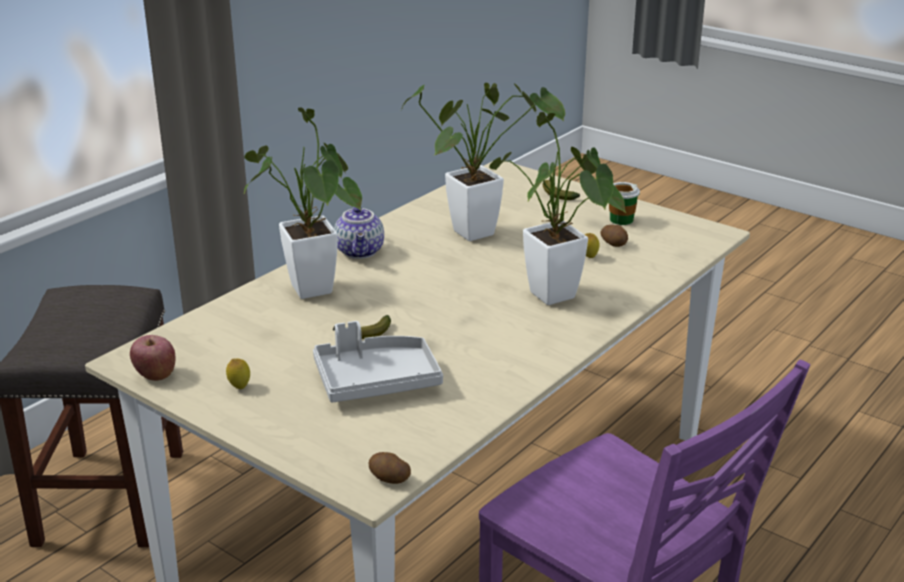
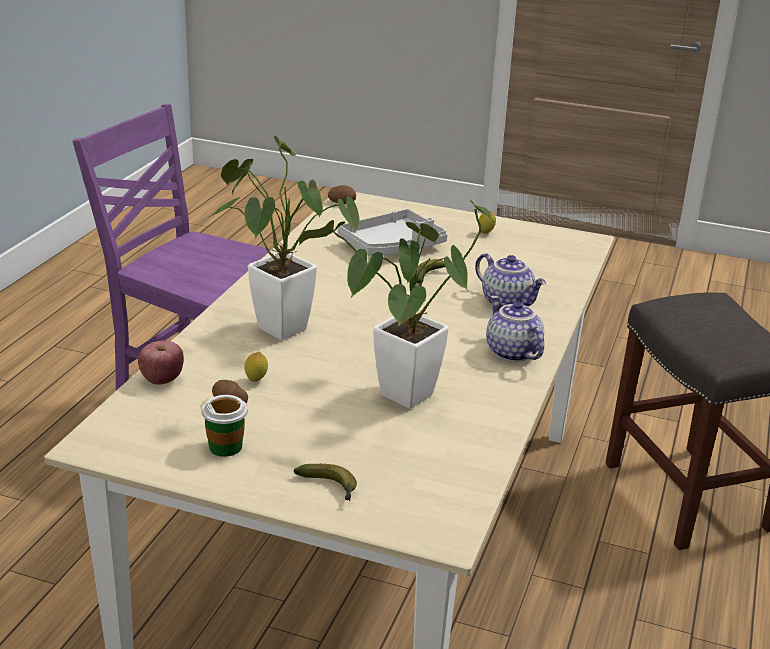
camera: 160 degrees right, 0 degrees up
(155, 375) = (553, 233): apple -> apple (162, 379)
(314, 294) = (508, 302): potted plant -> teapot

